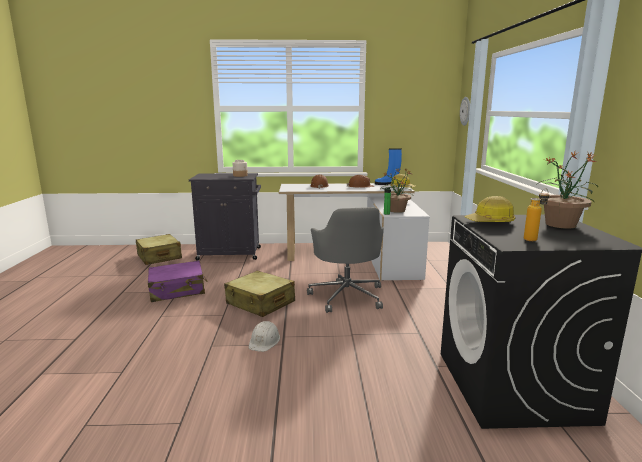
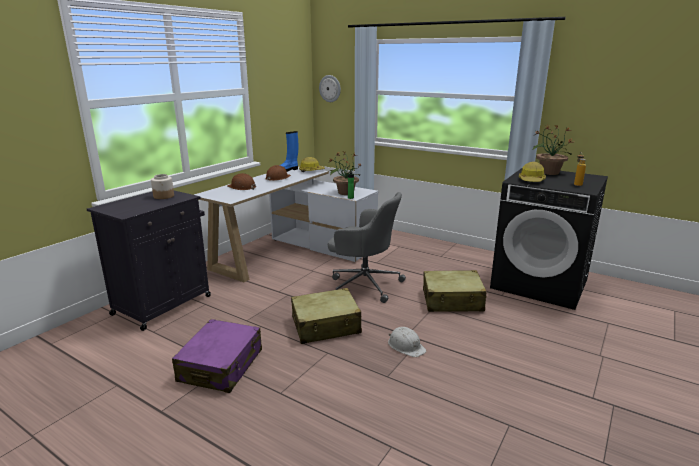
camera: 55 degrees left, 5 degrees up
(159, 257) = (75, 355): beige suitcase -> beige suitcase (452, 301)

